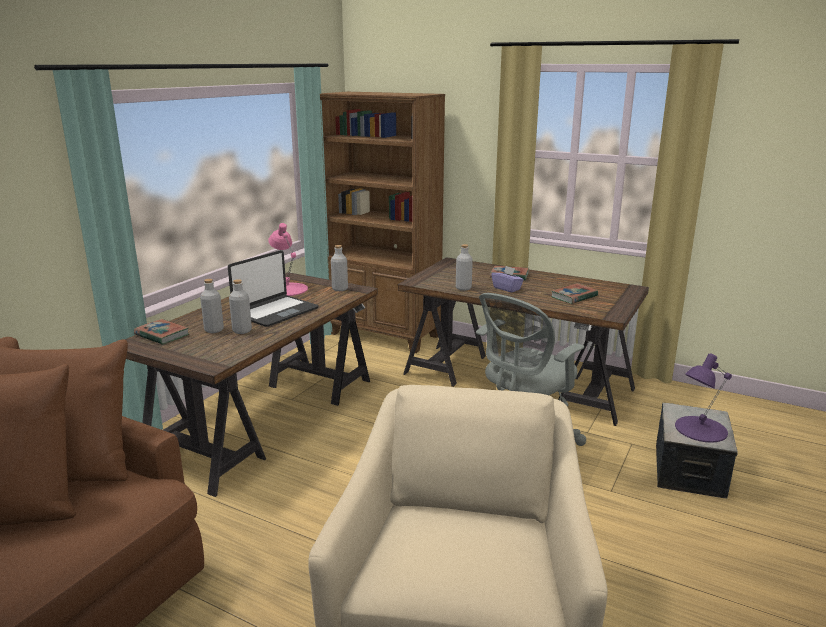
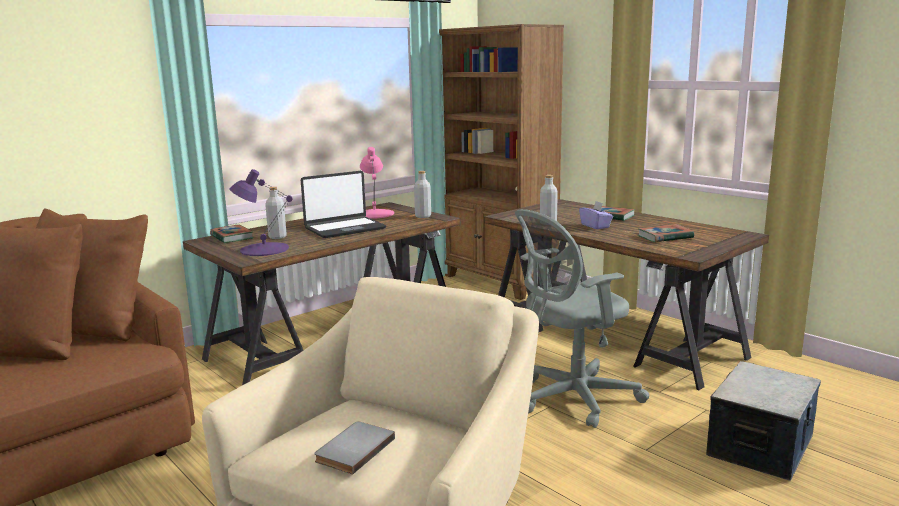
camera: 20 degrees right, 5 degrees down
(242, 331) = (300, 239): grey bottle -> none
(461, 564) = (353, 449): none -> grey book
(700, 429) = (766, 391): purple table lamp -> purple table lamp (263, 249)

